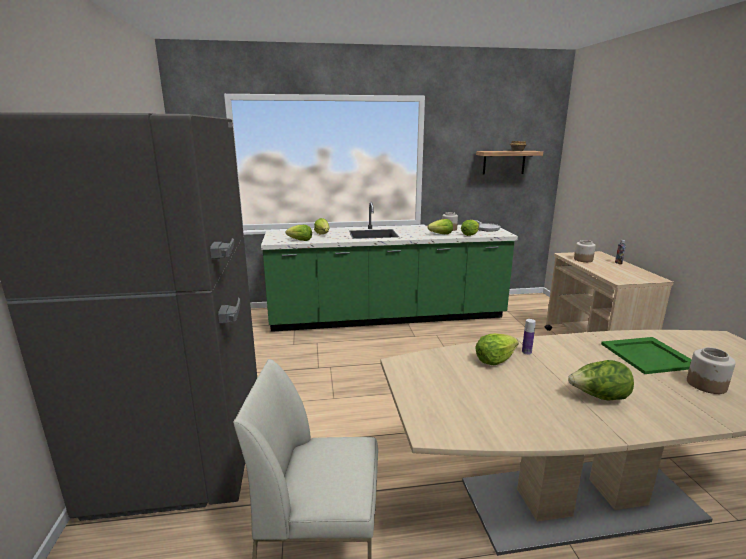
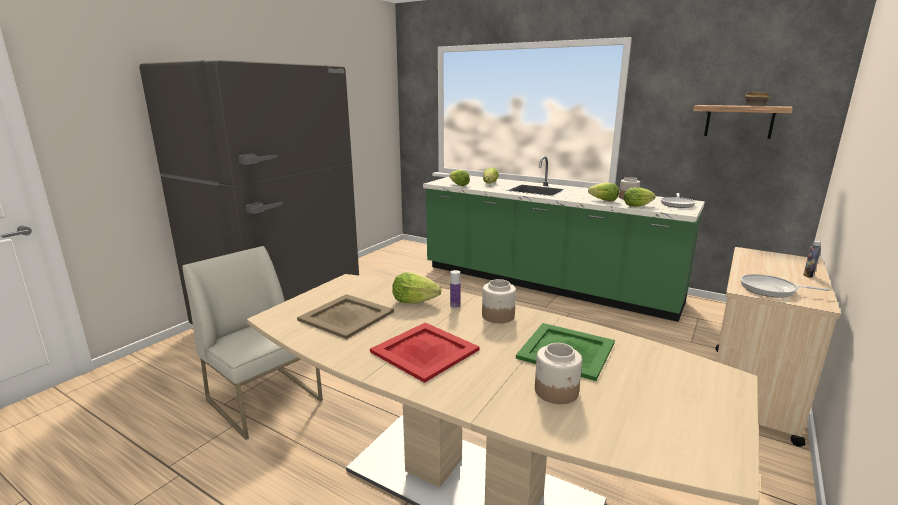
camera: 40 degrees right, 0 degrees up
(483, 397) = (346, 315): none -> beige tray
(583, 260) = (757, 261): jar -> jar (497, 316)
(598, 397) = (424, 351): lettuce -> red tray
(627, 277) = (771, 289): none -> frying pan

